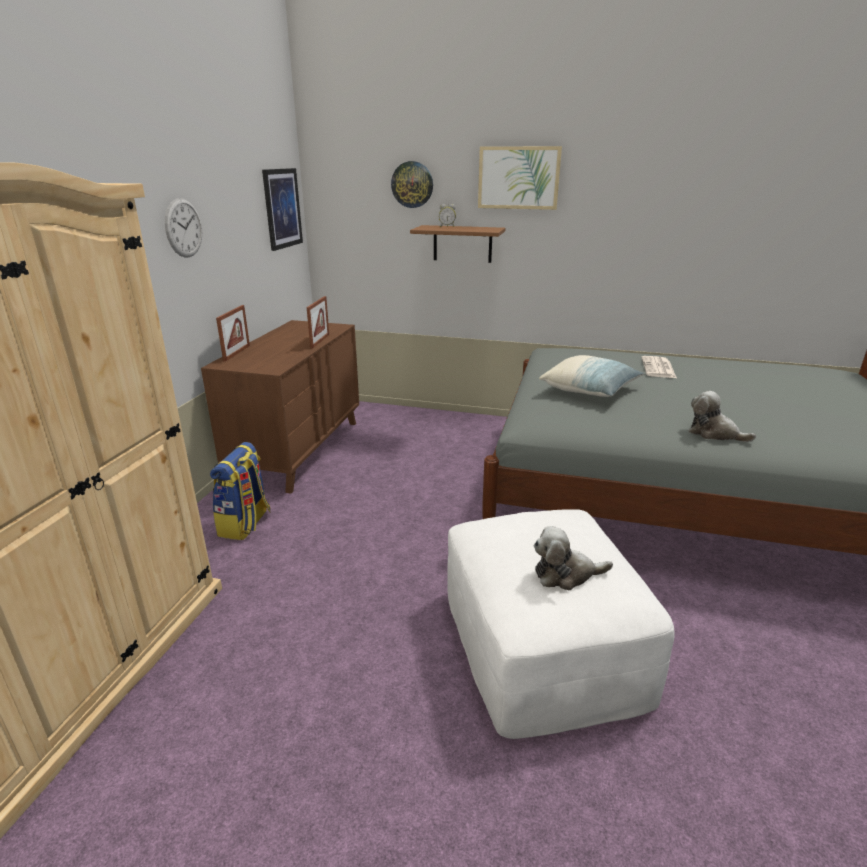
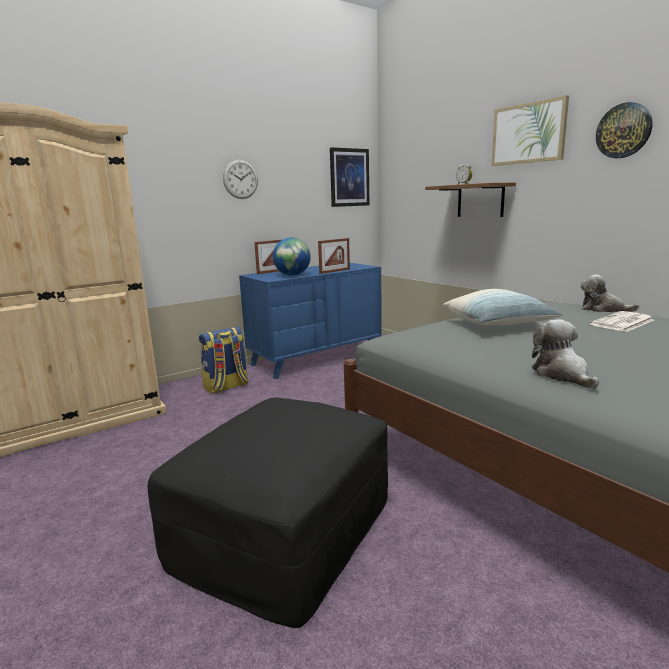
camera: 40 degrees right, 10 degrees down
(283, 357) = (292, 275): none -> globe
(298, 450) = (316, 358): brown dresser -> blue dresser
(412, 184) = (445, 152): wall clock -> wall clock (623, 131)
(542, 643) = (284, 529): white ottoman -> black ottoman
(566, 574) = (257, 442): plush toy -> plush toy (603, 309)

